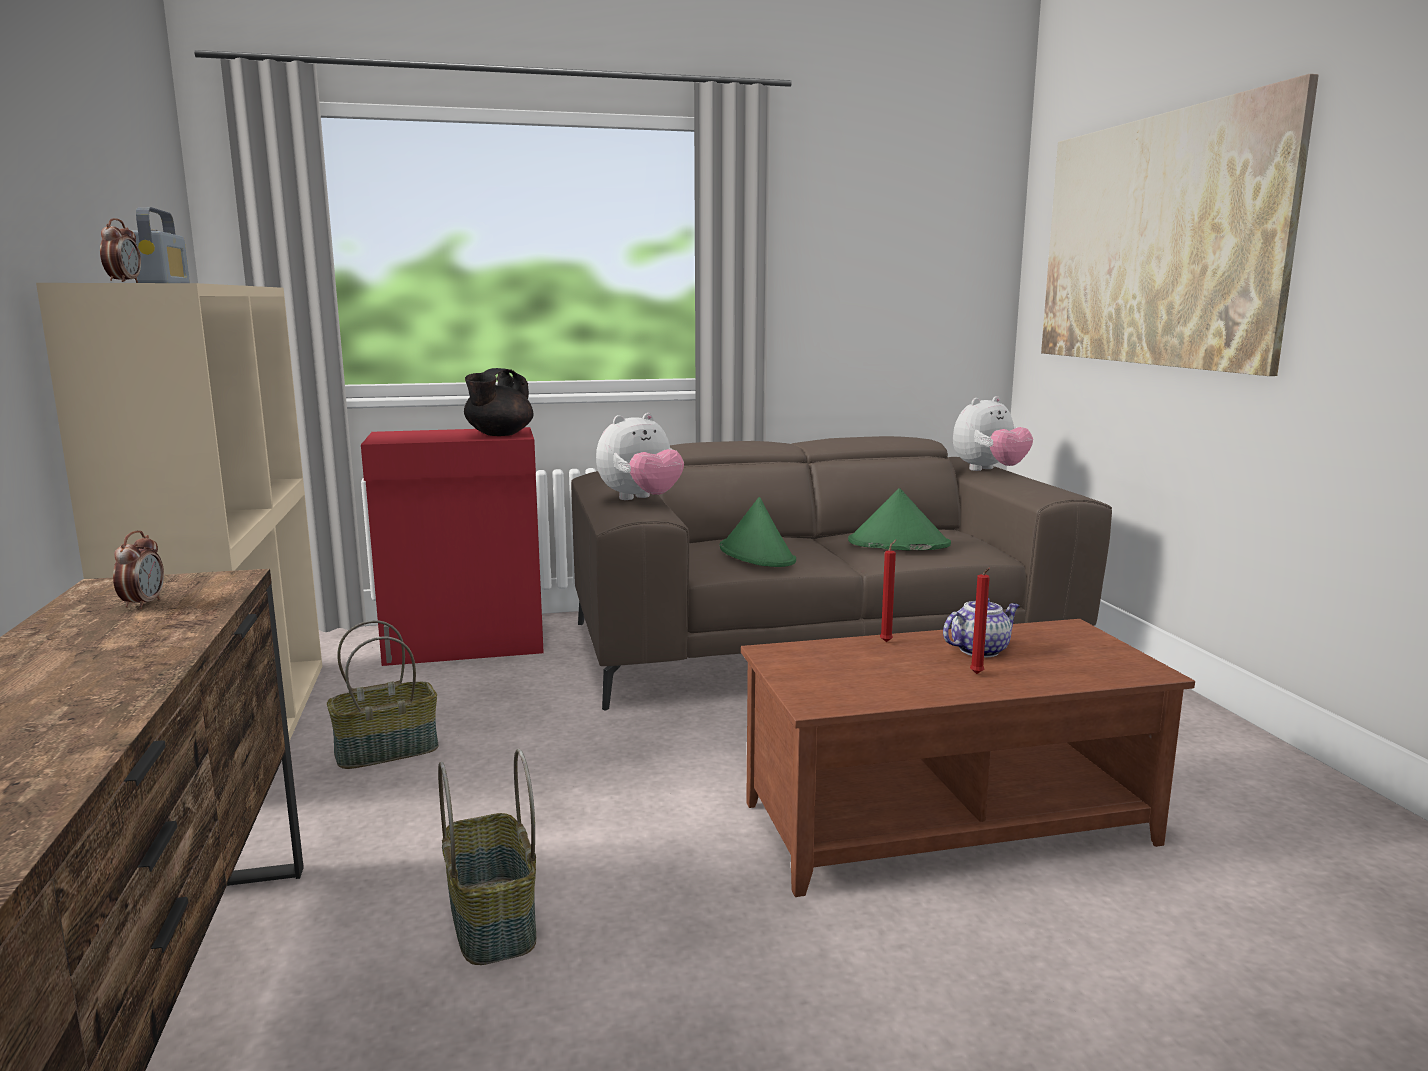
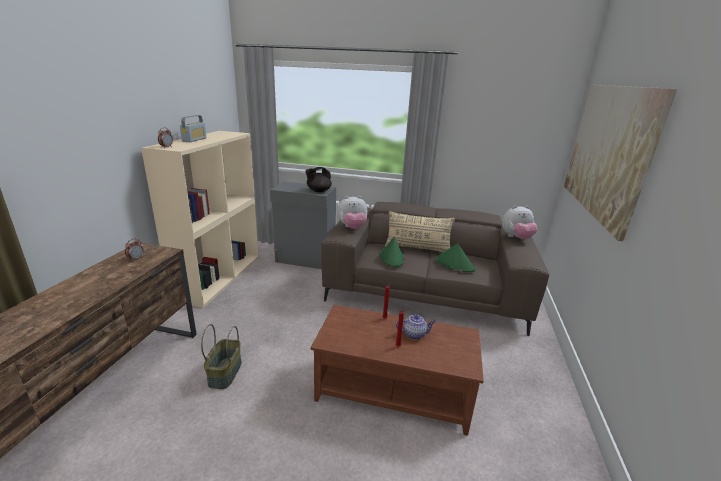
camera: 25 degrees right, 10 degrees up
(387, 750) = (250, 297): basket -> none
(465, 646) = (305, 260): red cabinet -> grey cabinet
(787, 536) = (417, 248): none -> beige pillow

